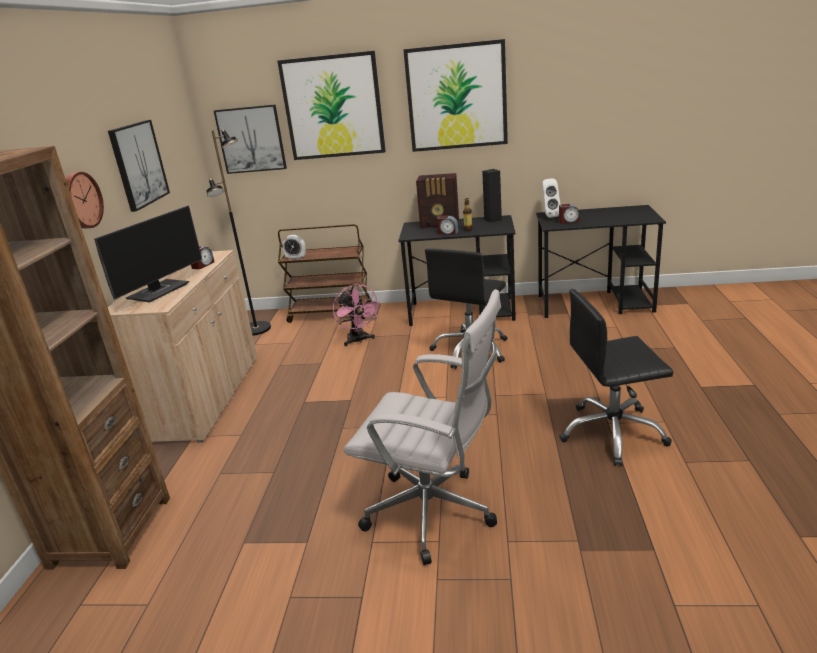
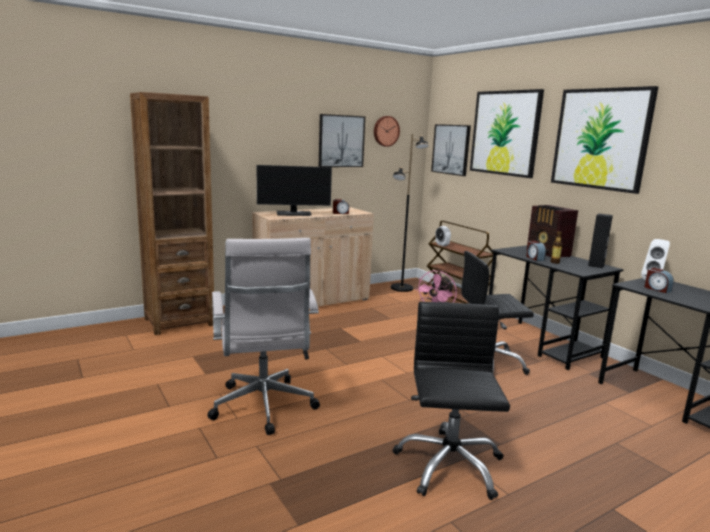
camera: 50 degrees right, 10 degrees down
(80, 200) = (274, 146): wall clock -> wall clock (385, 131)
(612, 433) = (449, 465): black office chair -> black office chair turned 45 degrees clockwise

